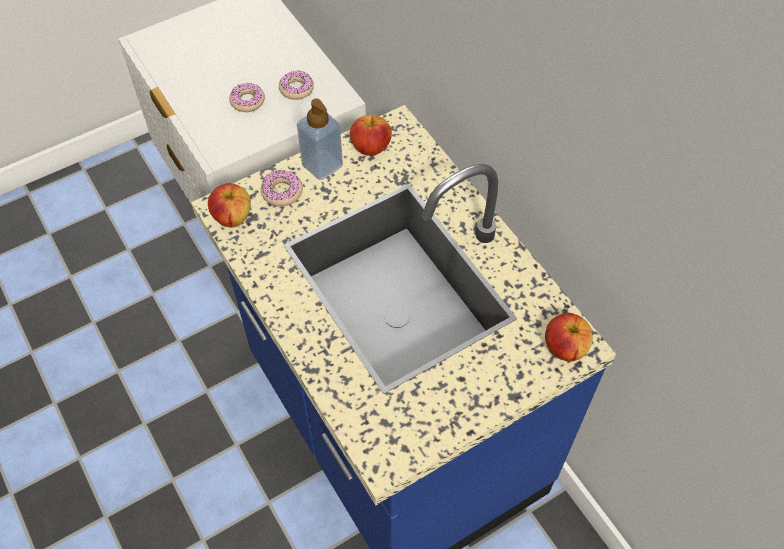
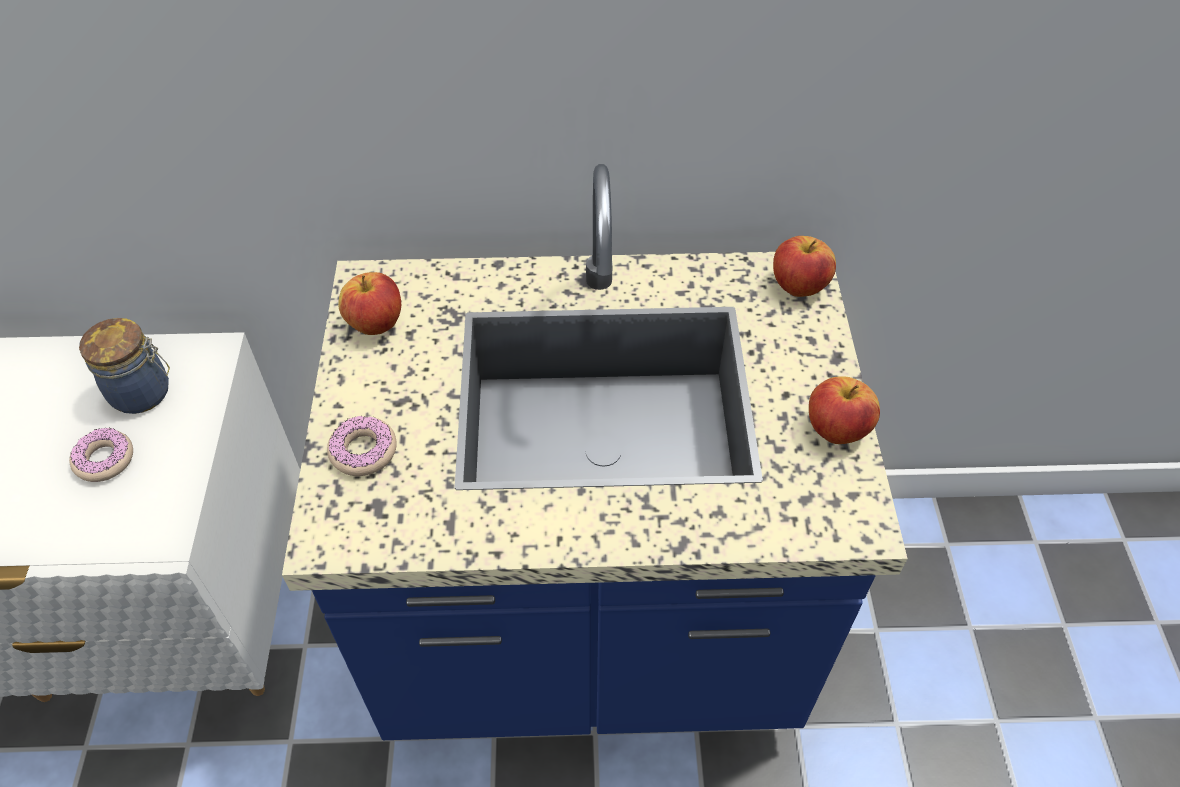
camera: 60 degrees left, 5 degrees down
(232, 217) = (357, 531): apple -> apple (836, 429)
(296, 89) = (144, 393): donut -> jar
(322, 165) = (358, 386): soap dispenser -> none

